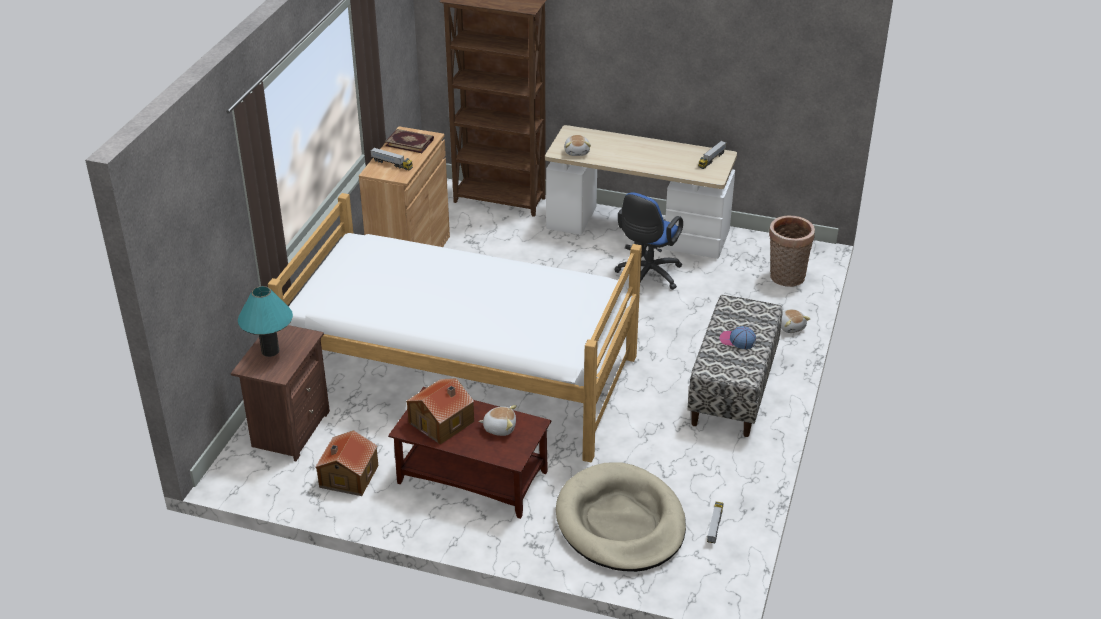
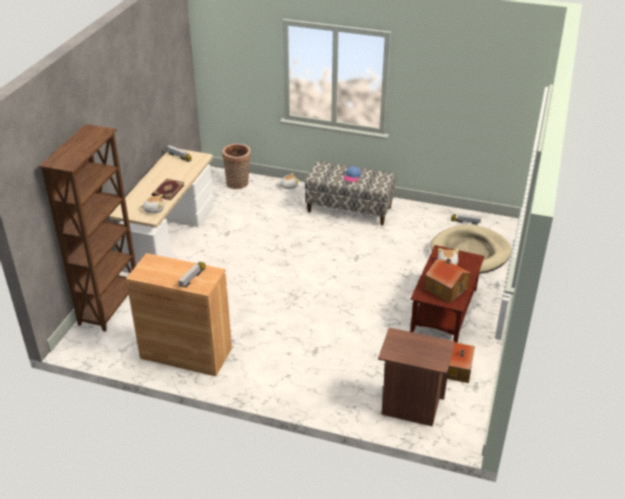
camera: 90 degrees left, 0 degrees up
(270, 351) = (416, 353): turquoise table lamp -> none
(410, 142) = (157, 270): book -> book (168, 190)
(463, 375) = (340, 318): bed -> none
(647, 277) = (229, 236): blue office chair -> none

